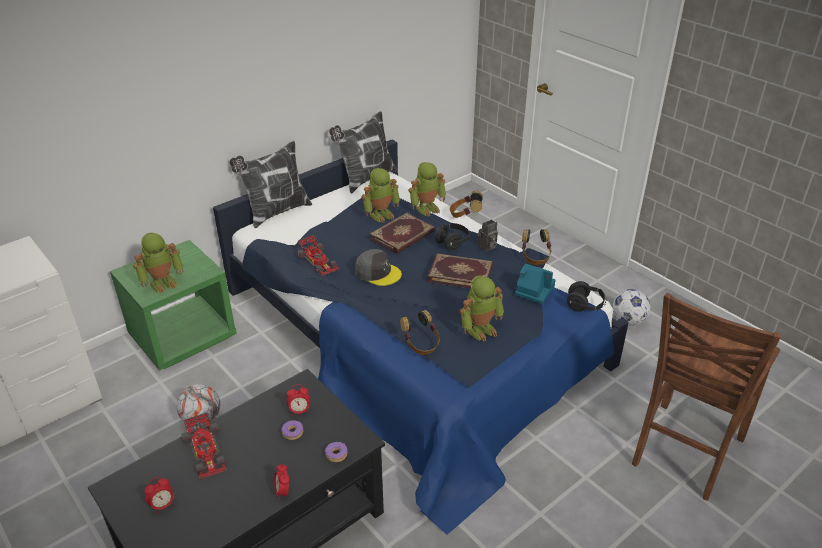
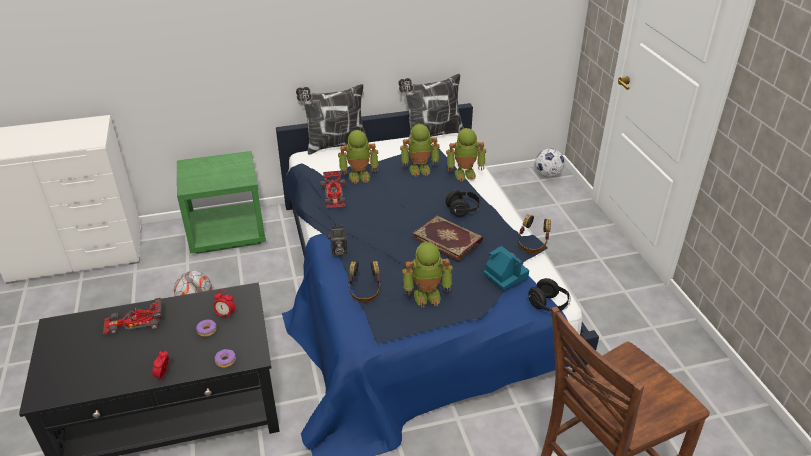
camera: 25 degrees right, 0 degrees up
(163, 283) = (206, 180): toy robot -> toy robot (359, 176)
(163, 505) = (75, 352): alarm clock -> none
(206, 451) = (134, 322): toy car -> toy car turned 75 degrees clockwise
(378, 272) = (375, 218): grey cap -> none
(403, 236) = (423, 192): book -> none
(465, 215) = (495, 189): headphones -> none
(487, 247) = (492, 223): camera -> camera (338, 252)
(628, 321) = (630, 340): football -> football (548, 175)

